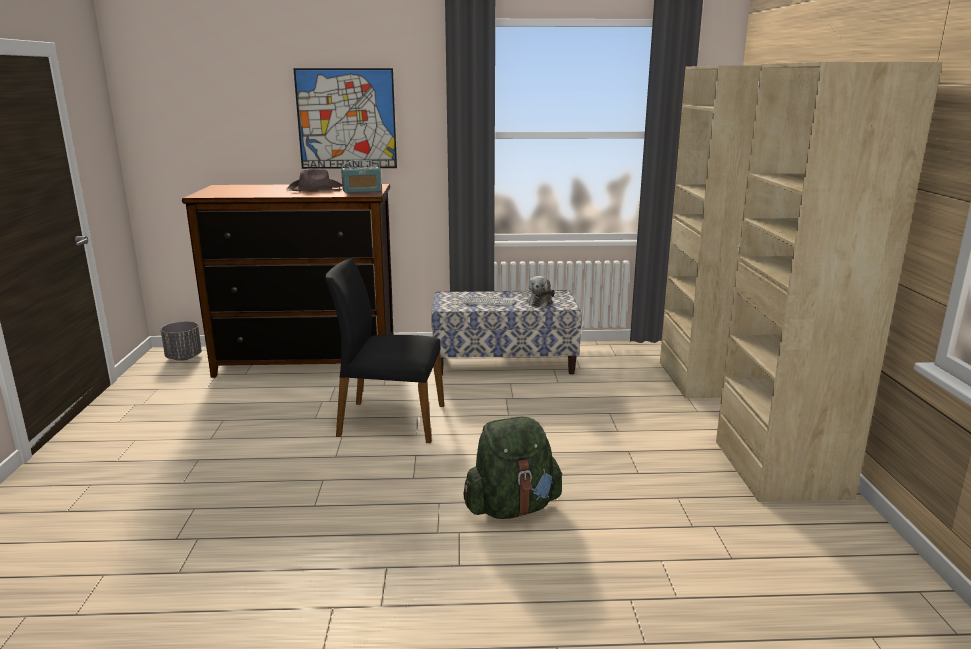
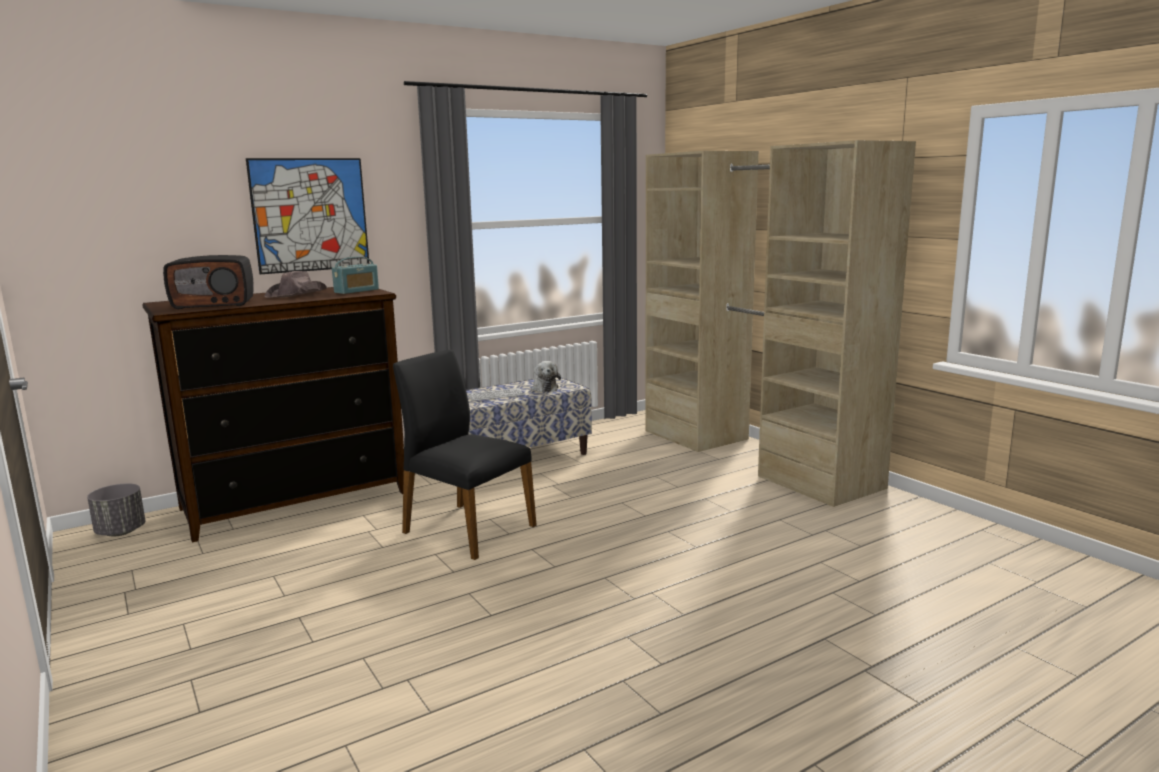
camera: 30 degrees left, 5 degrees down
(243, 191) = (214, 303): none -> radio
(390, 420) = (467, 529): black chair -> black chair turned 60 degrees clockwise
(512, 508) = (670, 562): green backpack -> none

